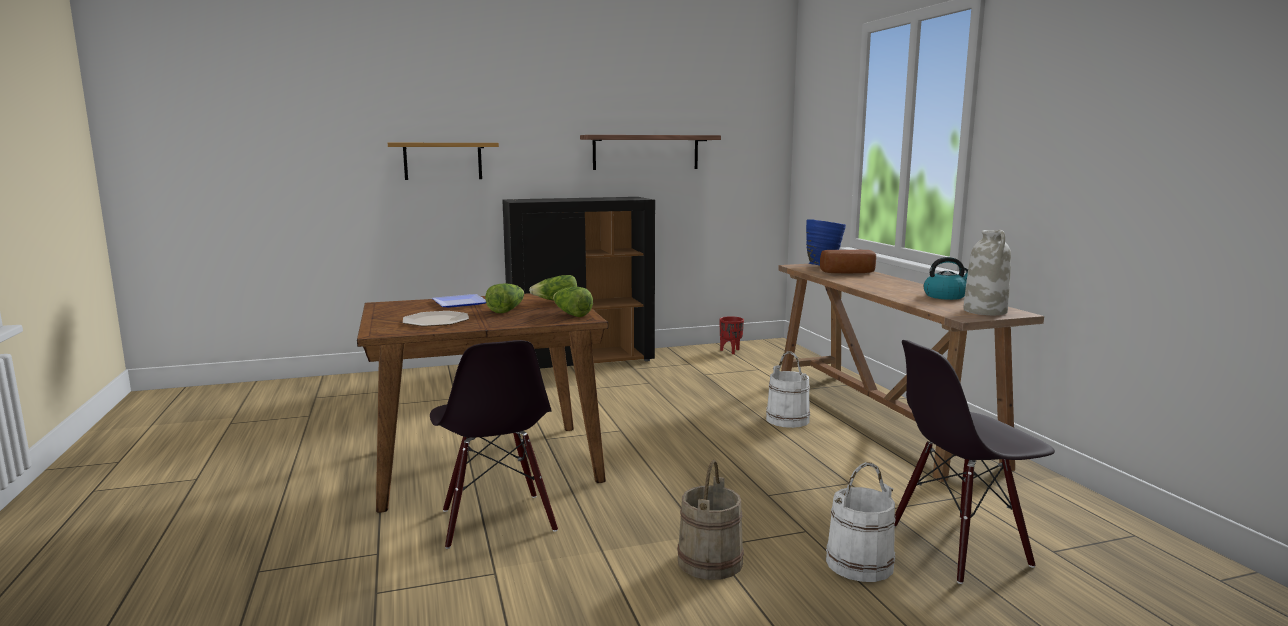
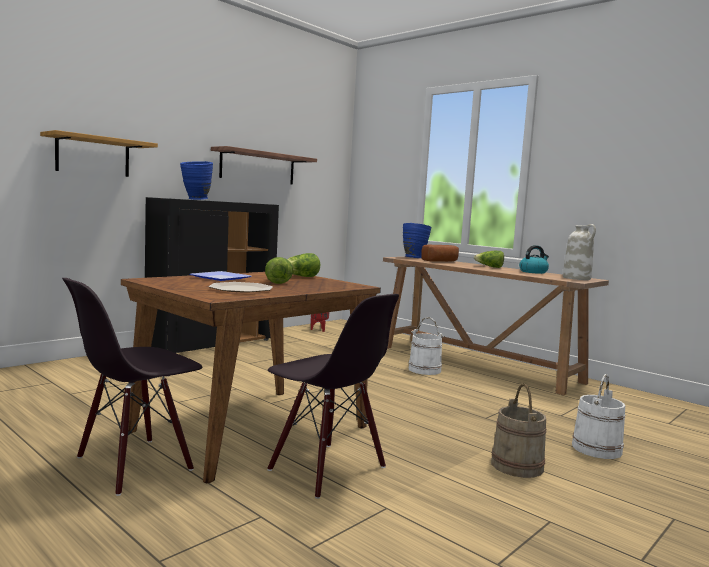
camera: 30 degrees left, 5 degrees down
(554, 199) = (196, 199): none -> blue vase
(571, 314) = (339, 283): lettuce -> lettuce (489, 267)
(959, 547) = (627, 429): black chair -> black chair (134, 465)

